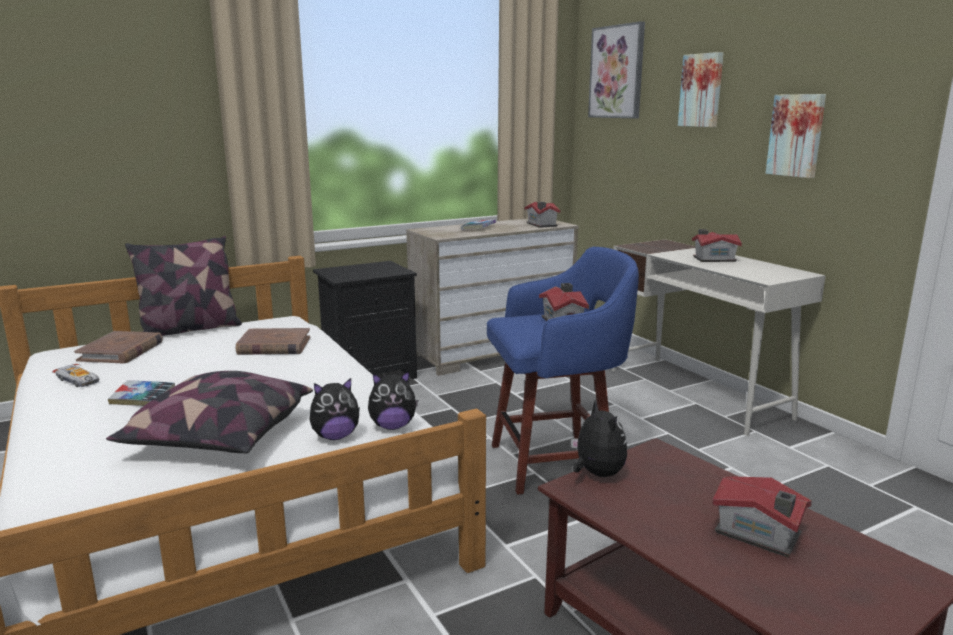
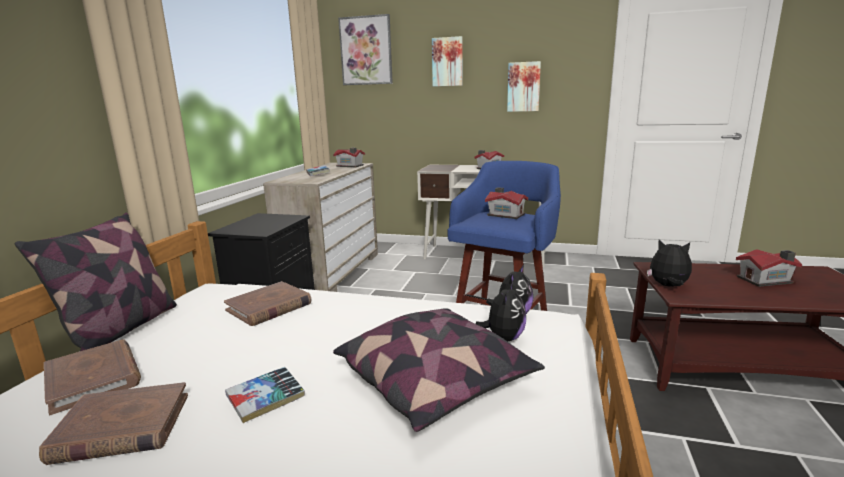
camera: 45 degrees left, 0 degrees up
(78, 380) = (121, 427): toy car -> brown book

